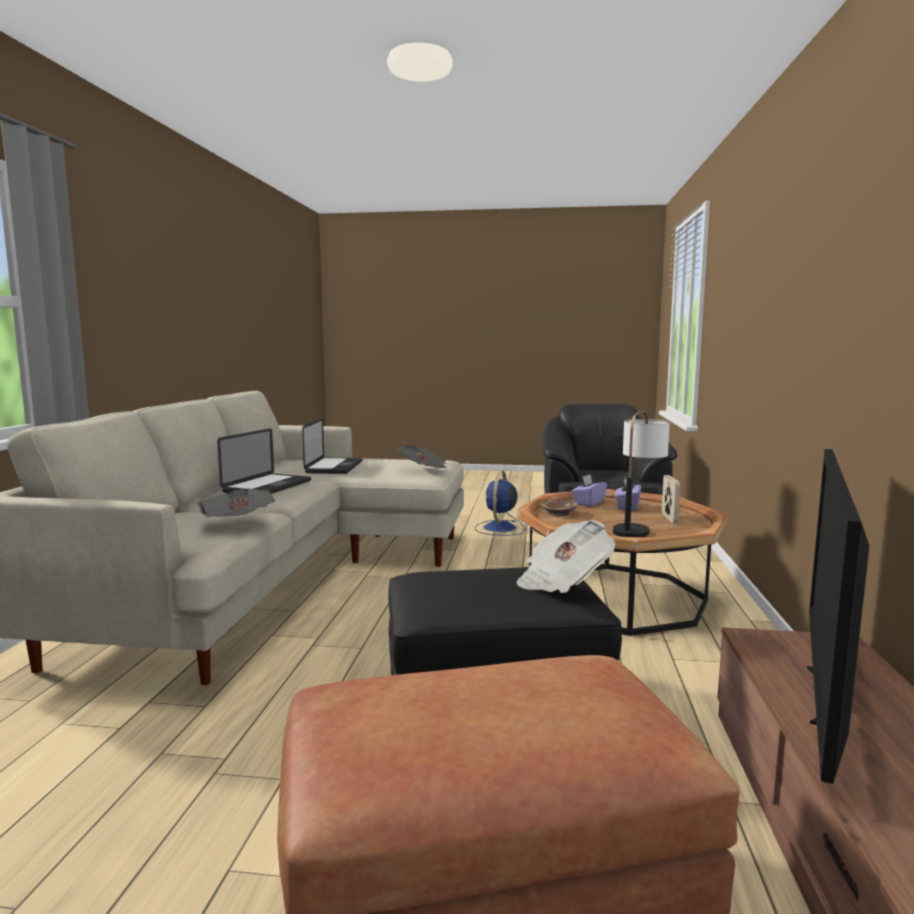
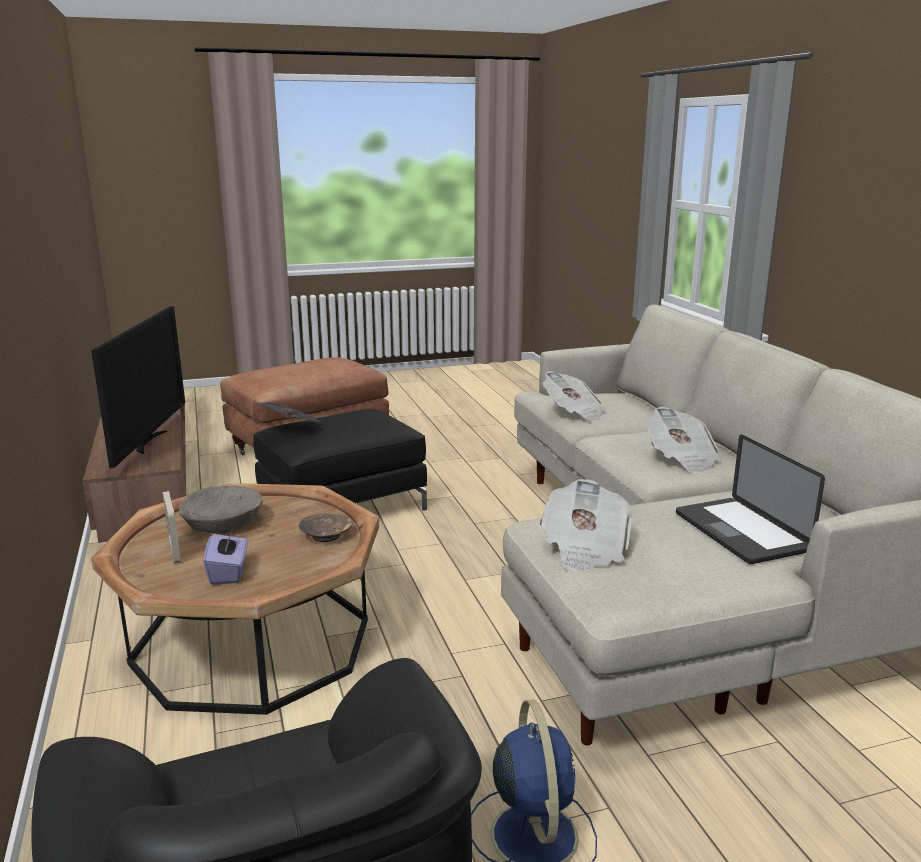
camera: 155 degrees right, 10 degrees up
(267, 486) = (681, 459): laptop -> newspaper
(588, 503) = (289, 573): purple tissue box -> none
(637, 528) = (224, 523): table lamp -> beige bowl

